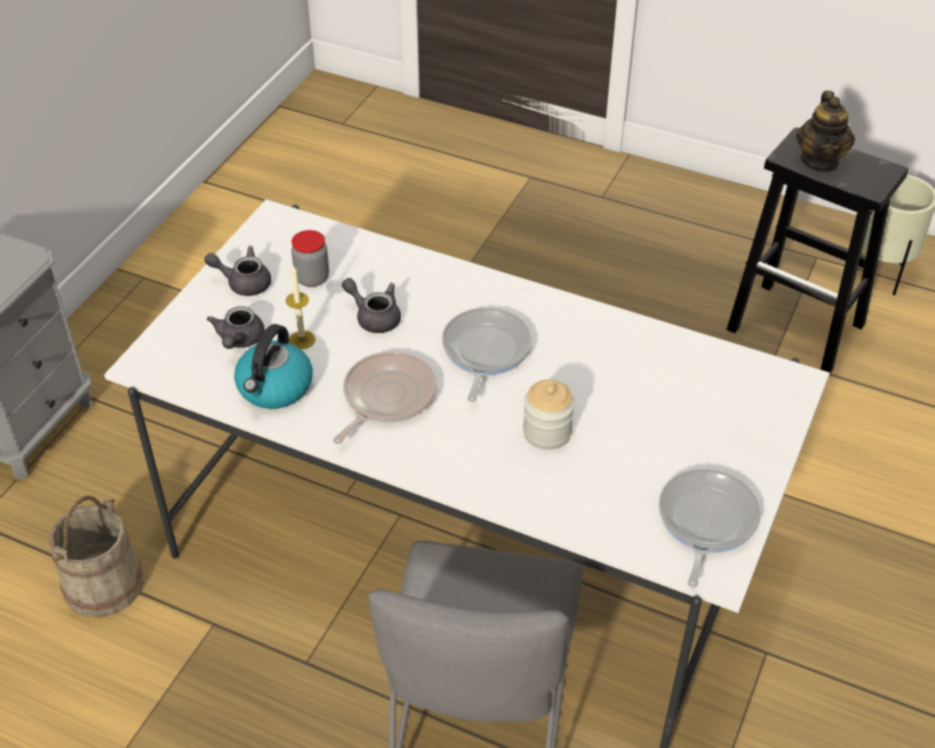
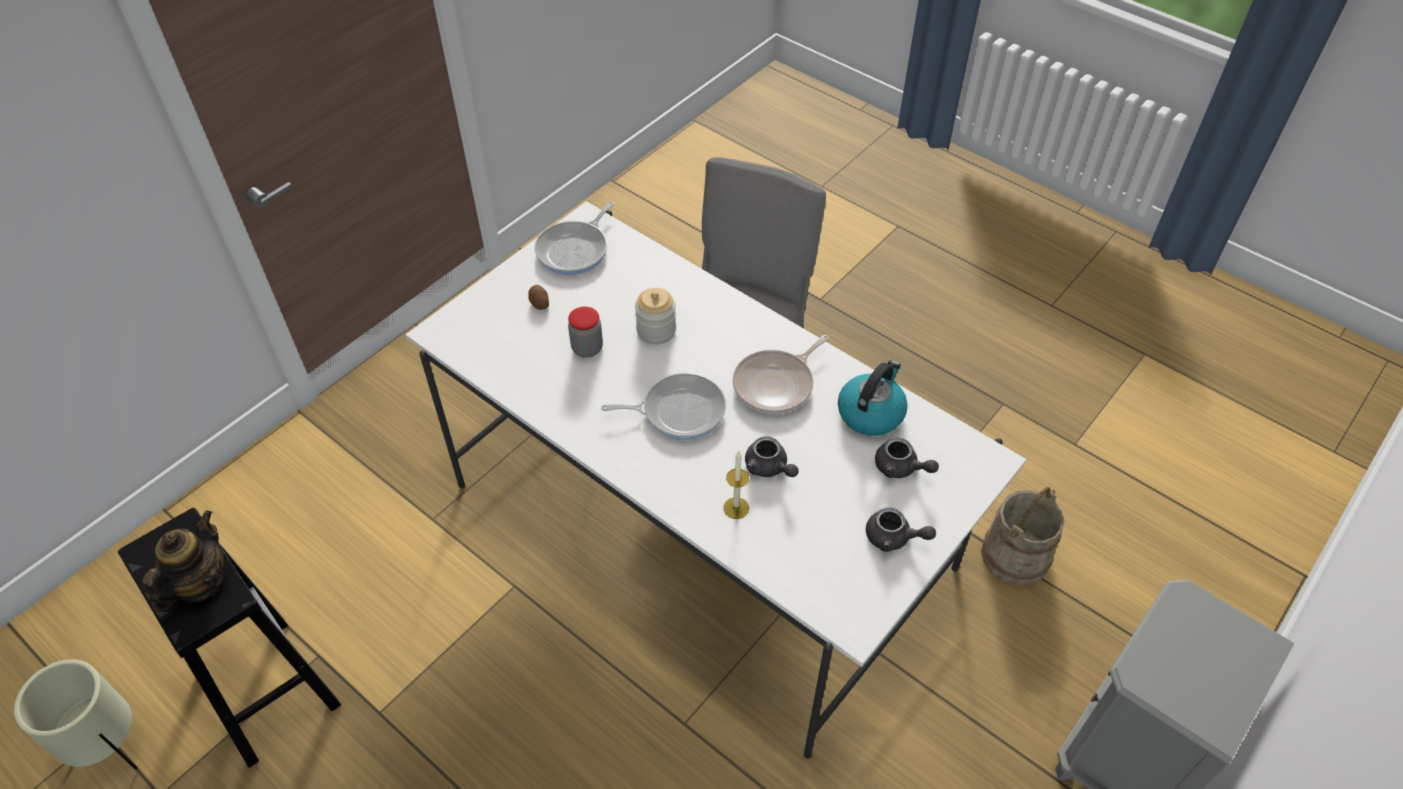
camera: 165 degrees left, 5 degrees up
(239, 340) = (900, 468): grey teapot -> grey teapot turned 105 degrees clockwise
(302, 340) = (841, 457): candle -> candle (736, 508)
(312, 278) = (822, 528): jar -> jar (587, 348)
(484, 351) = (679, 410): frying pan -> frying pan turned 120 degrees counterclockwise
(704, 438) = (539, 303): none -> potato

